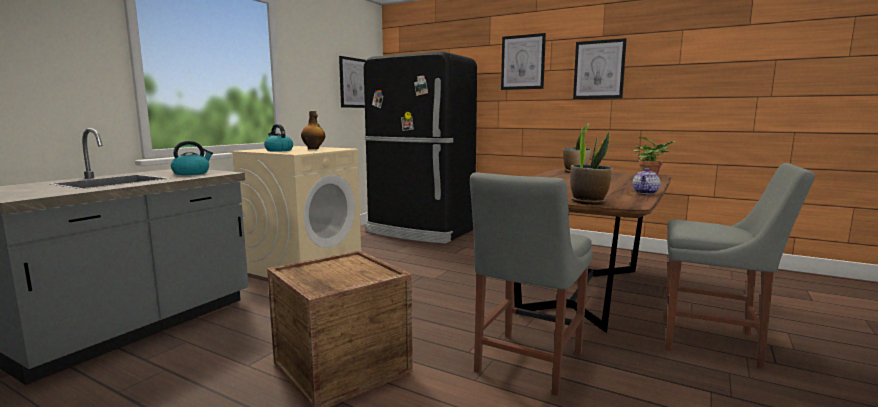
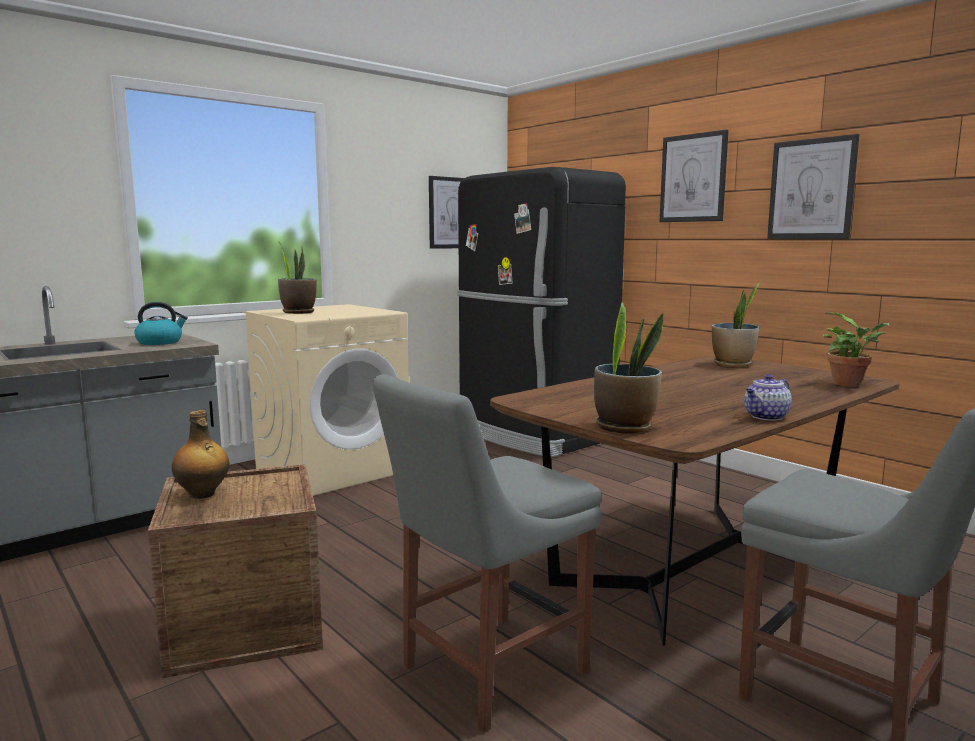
camera: 20 degrees right, 0 degrees up
(278, 150) = (298, 312): kettle -> potted plant
(313, 149) = (349, 311): bottle -> bottle (202, 494)

